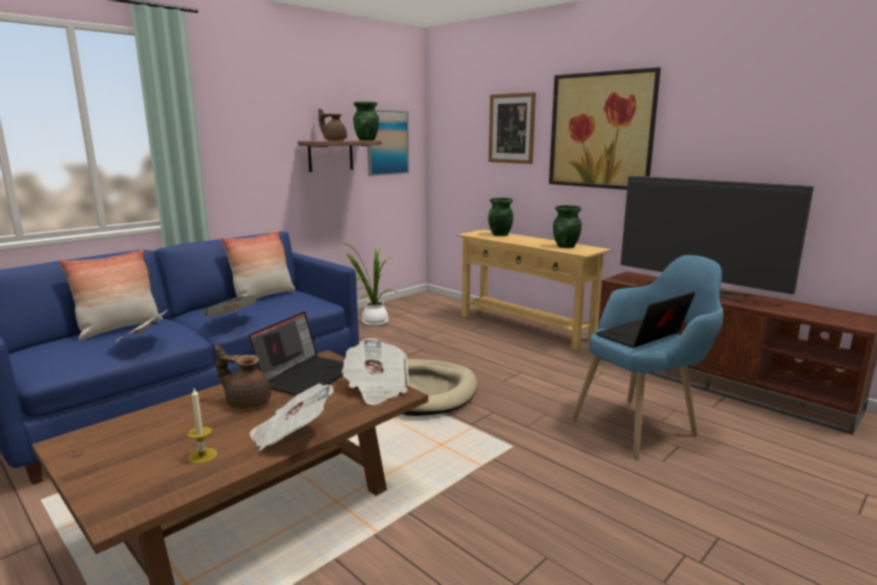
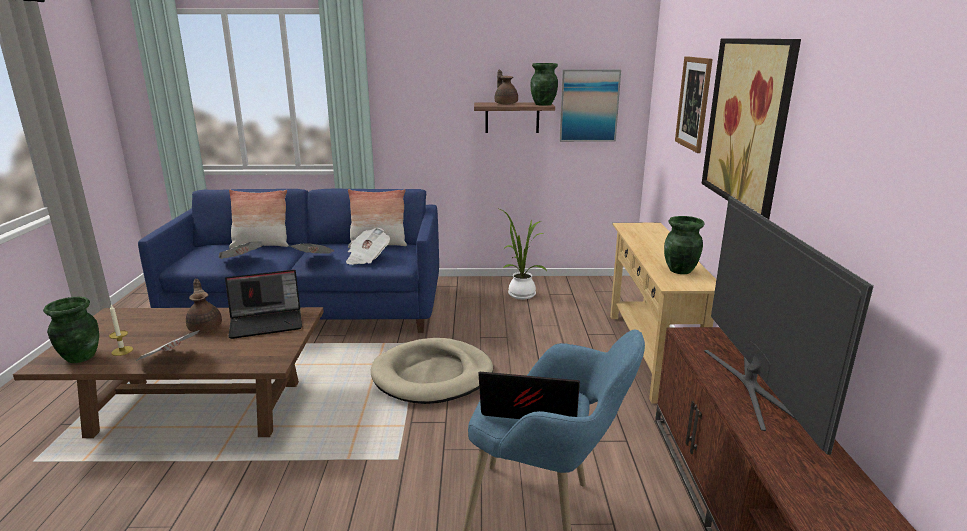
camera: 45 degrees right, 5 degrees up
(376, 388) = (273, 351): newspaper -> newspaper (367, 258)
(500, 234) = (654, 234): green vase -> green vase (80, 357)

